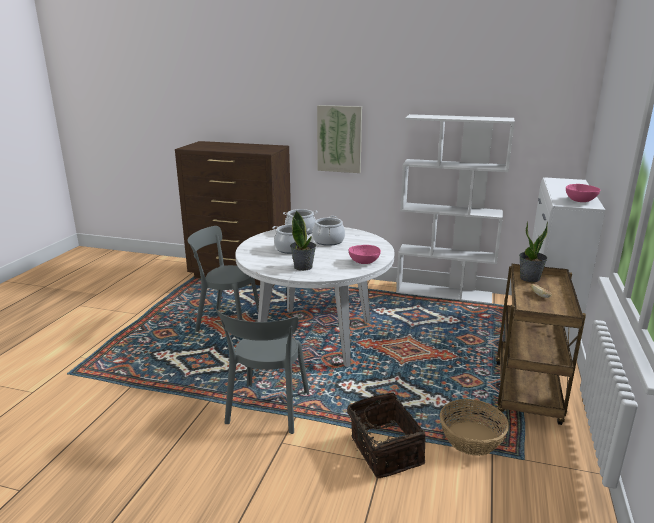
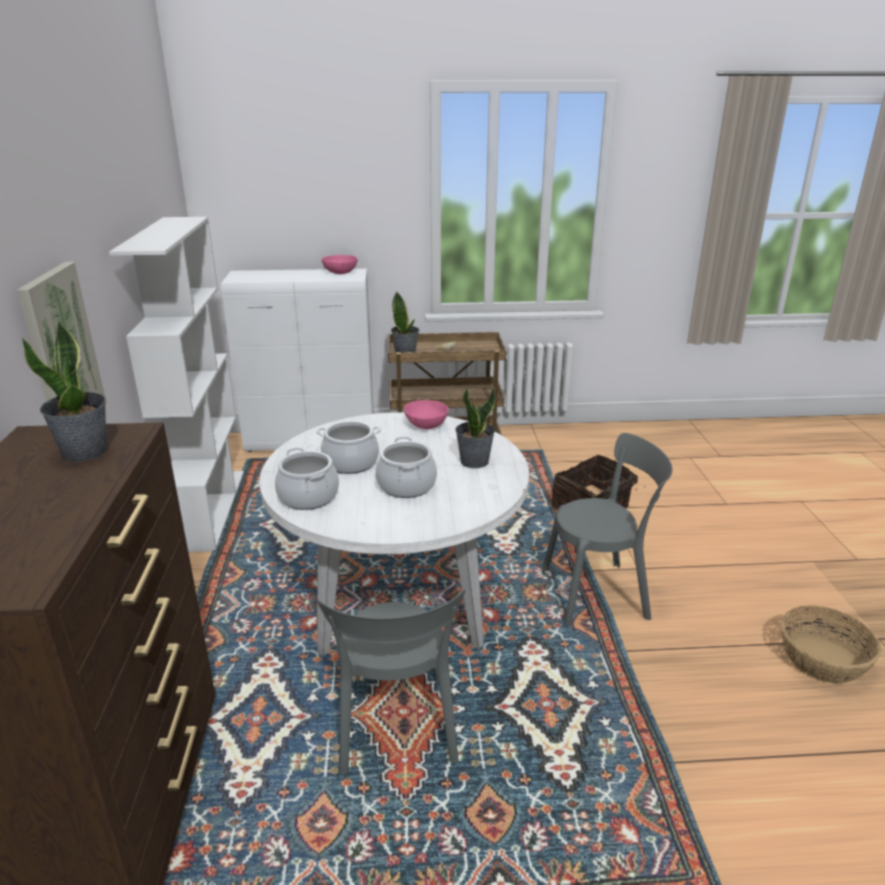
camera: 110 degrees left, 5 degrees up
(256, 149) = (85, 452): none -> potted plant
(471, 438) = (535, 471): basket -> basket (823, 660)

